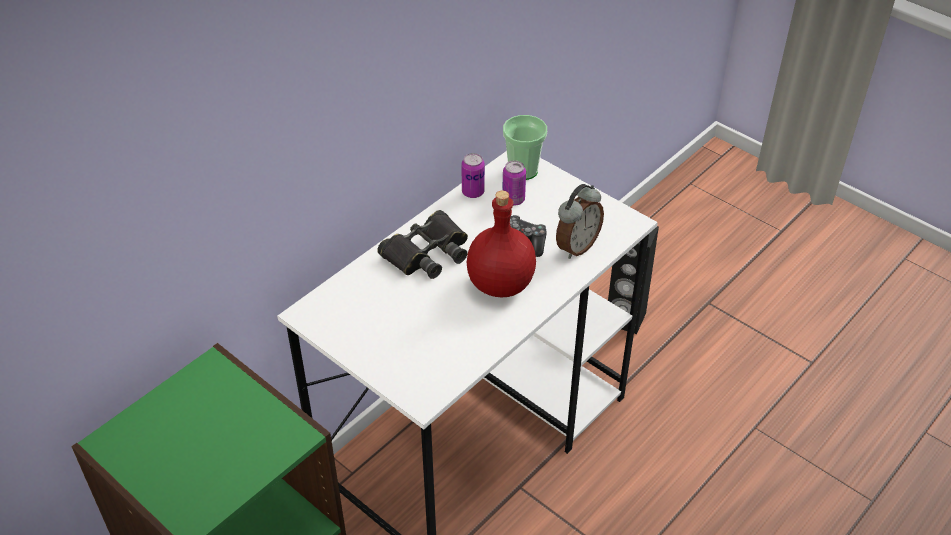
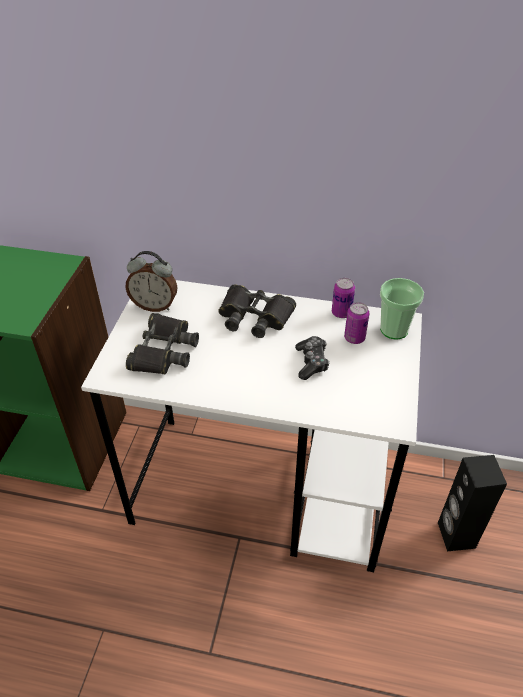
camera: 60 degrees right, 0 degrees up
(421, 340) = (163, 350): none -> black binoculars
(499, 284) = (252, 368): red bottle -> none
(576, 246) = (334, 398): alarm clock -> alarm clock (155, 305)

